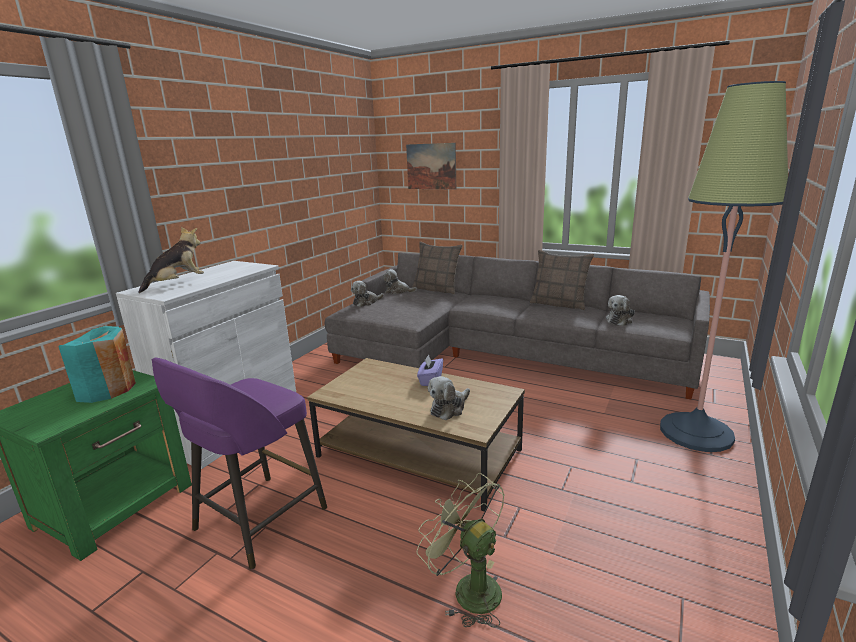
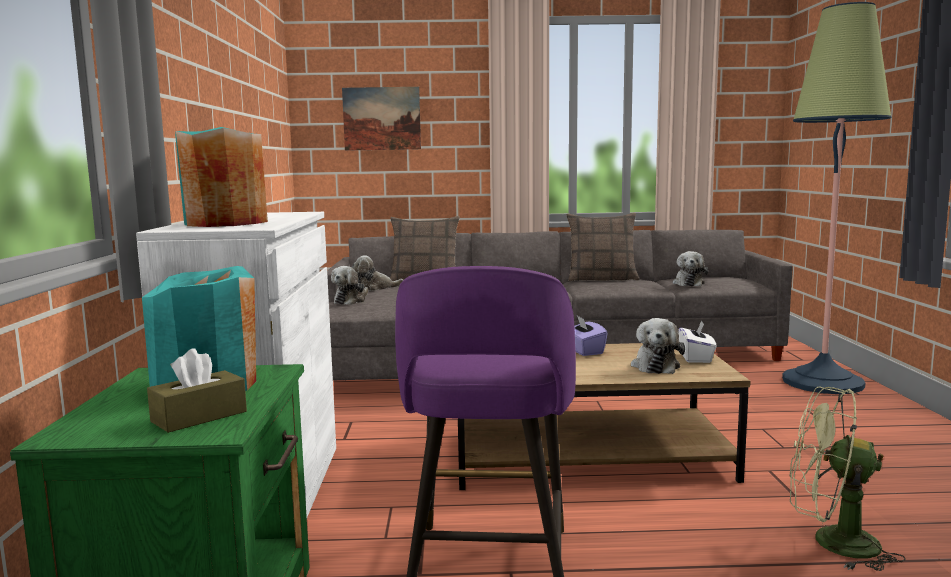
camera: 30 degrees left, 10 degrees down
(61, 415) = (199, 416): none -> brown tissue box
(177, 284) = (225, 223): plush toy -> turquoise vase
(490, 407) = (696, 358): none -> white tissue box

